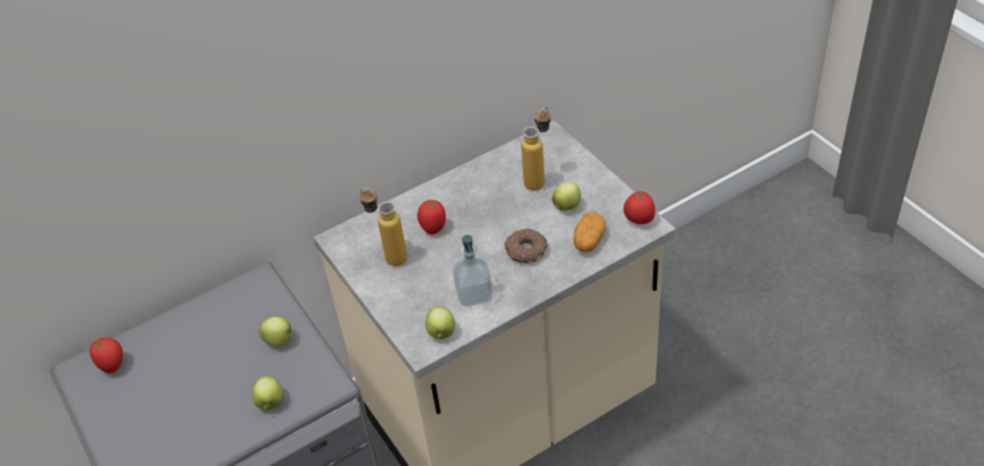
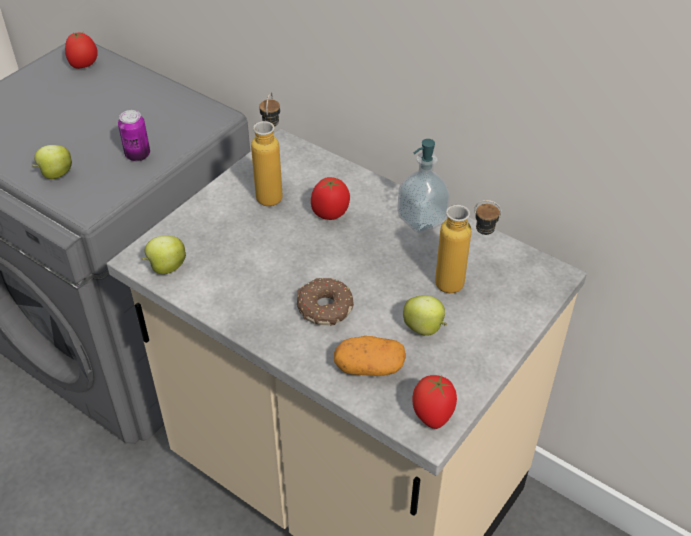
camera: 65 degrees right, 0 degrees up
(280, 340) = (138, 155): apple -> can
(474, 294) = (235, 279): soap dispenser -> soap dispenser (422, 219)

